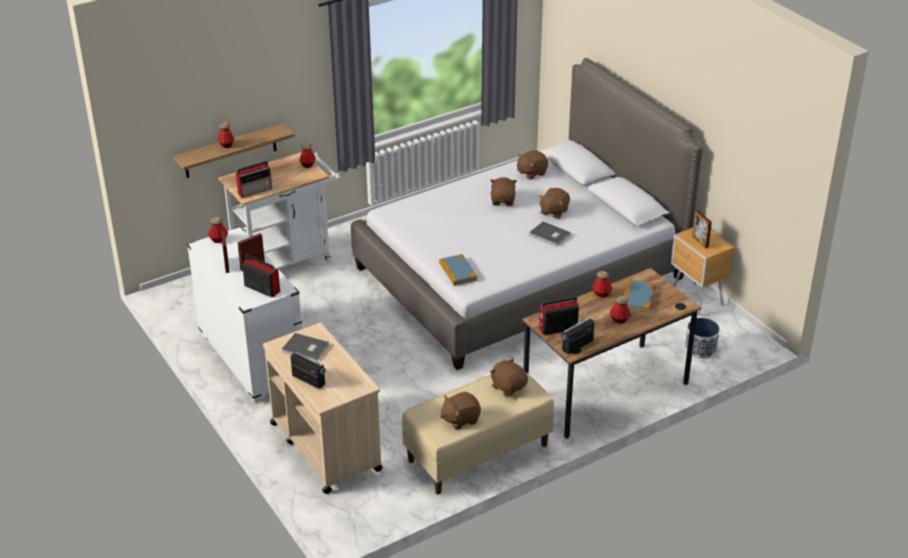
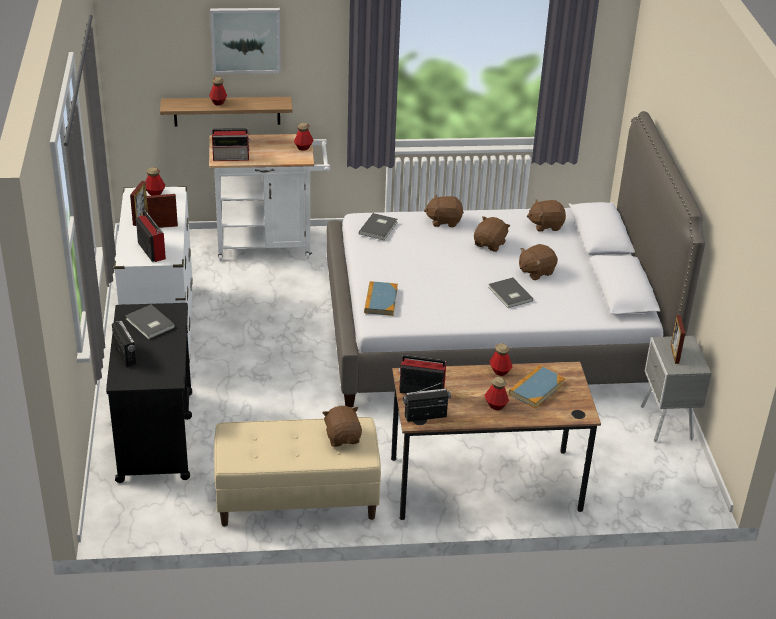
camera: 25 degrees right, 0 degrees up
(241, 82) = (245, 40): none -> picture
(325, 446) = (156, 435): beige cart -> black cart
(407, 214) = (379, 228): none -> grey book
(460, 419) = (265, 452): brown plush toy -> brown plush toy (444, 221)
(696, 300) = (666, 424): brown nightstand -> grey nightstand
(700, 349) = (627, 478): planter -> none

